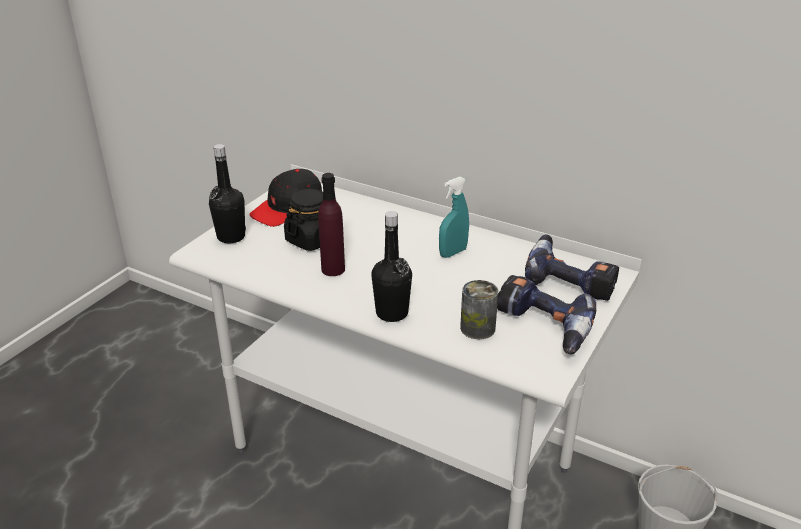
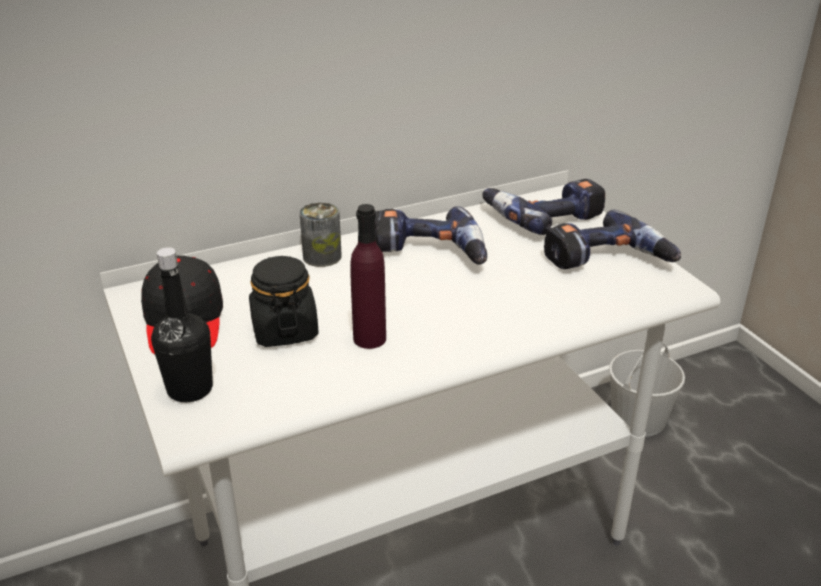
camera: 55 degrees left, 0 degrees up
(392, 313) = (500, 333): black bottle -> none
(453, 252) = (428, 254): turquoise spray bottle -> power drill
(477, 328) = (576, 294): can -> can (322, 256)

